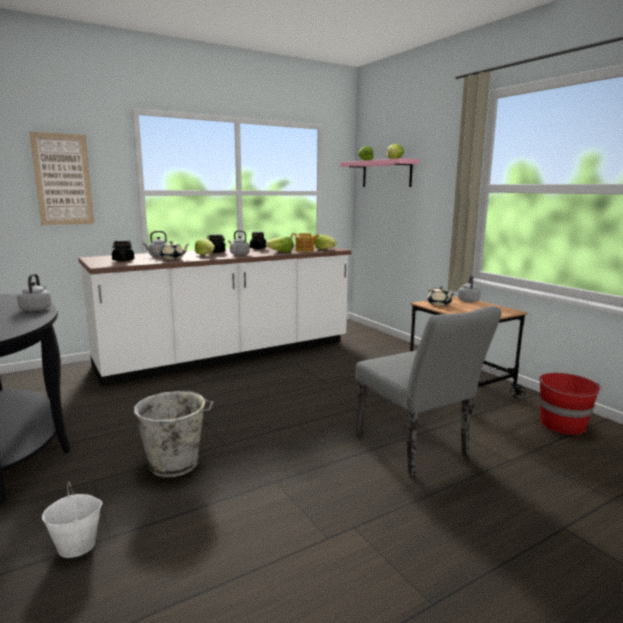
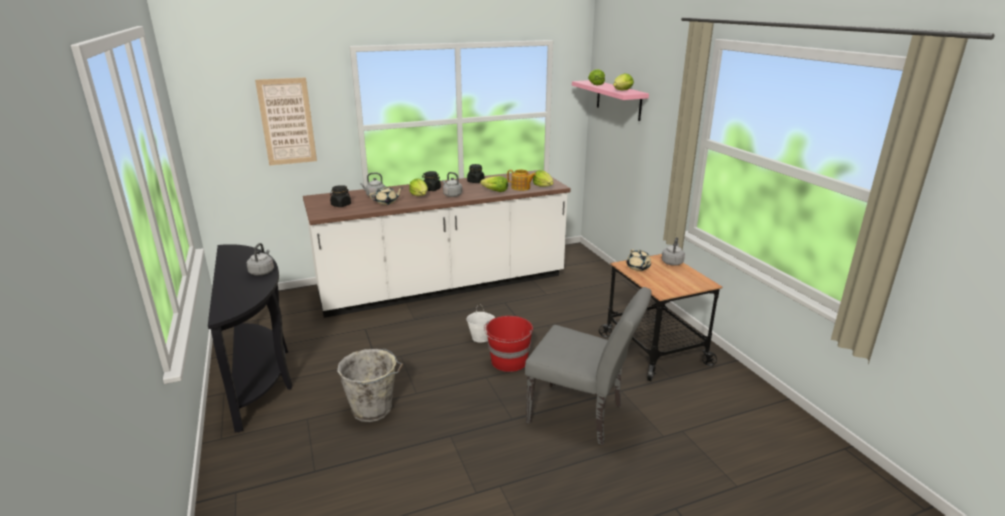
camera: 10 degrees right, 10 degrees up
(77, 545) = (291, 475): white bucket -> white bucket (481, 337)
(416, 450) = (582, 416): grey chair -> grey chair turned 45 degrees counterclockwise
(563, 425) = (737, 402): red bucket -> red bucket (509, 361)

